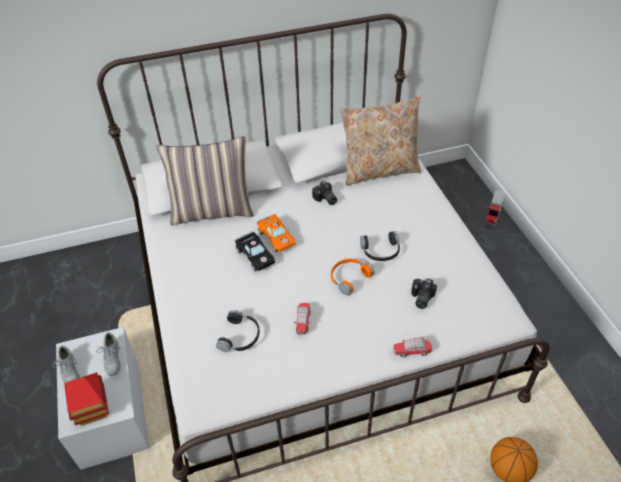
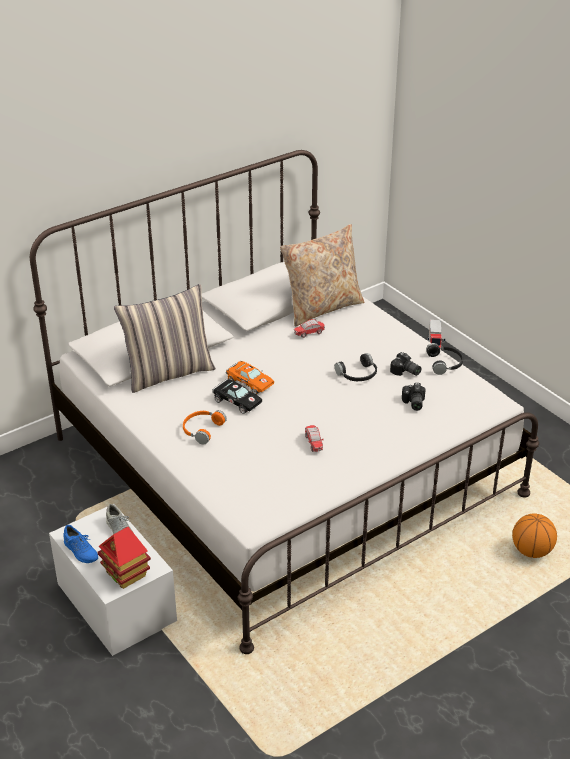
camera: 20 degrees left, 10 degrees down
(70, 372) = (81, 551): grey shoe -> blue shoe
(241, 337) = (261, 466): black headphones -> black headphones (445, 363)
(325, 199) = (280, 342): camera -> camera (405, 372)
(349, 278) = (338, 401): orange headphones -> orange headphones (201, 430)
(412, 352) = (424, 444): toy car -> toy car (309, 333)

